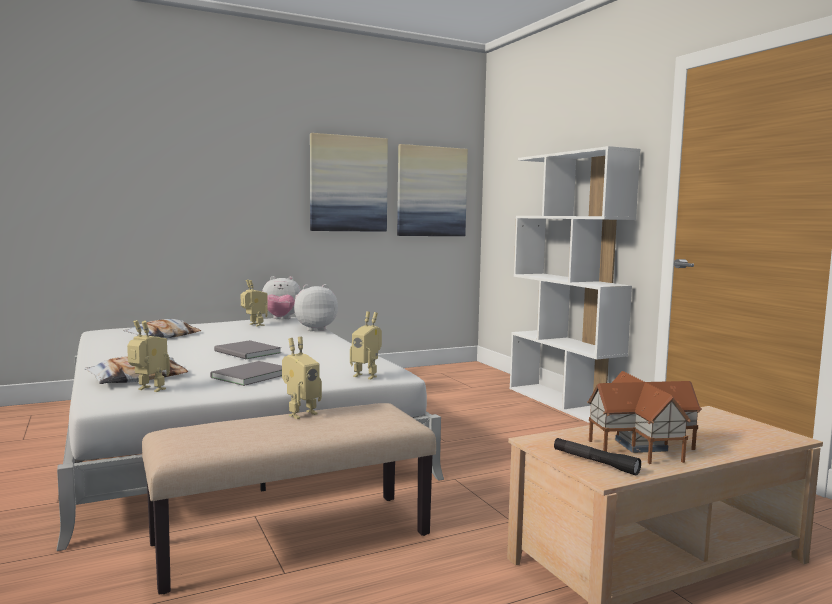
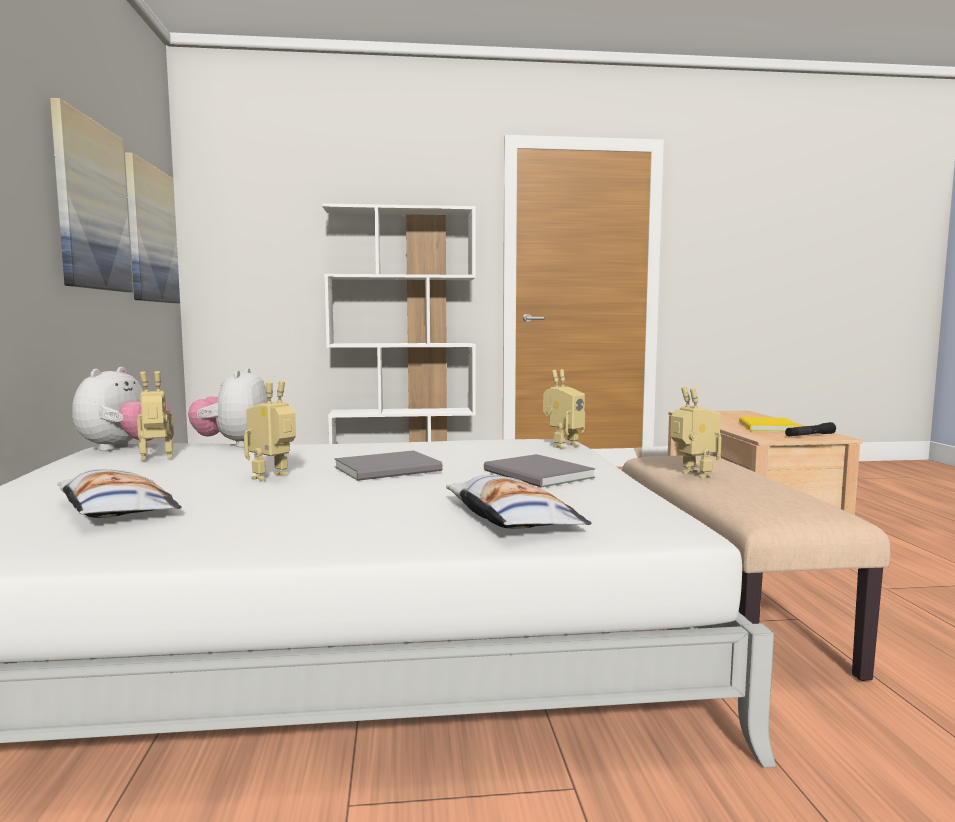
camera: 70 degrees left, 0 degrees up
(149, 390) = (604, 512): toy robot -> toy robot (273, 477)
(639, 445) = (767, 427): toy house -> yellow book

